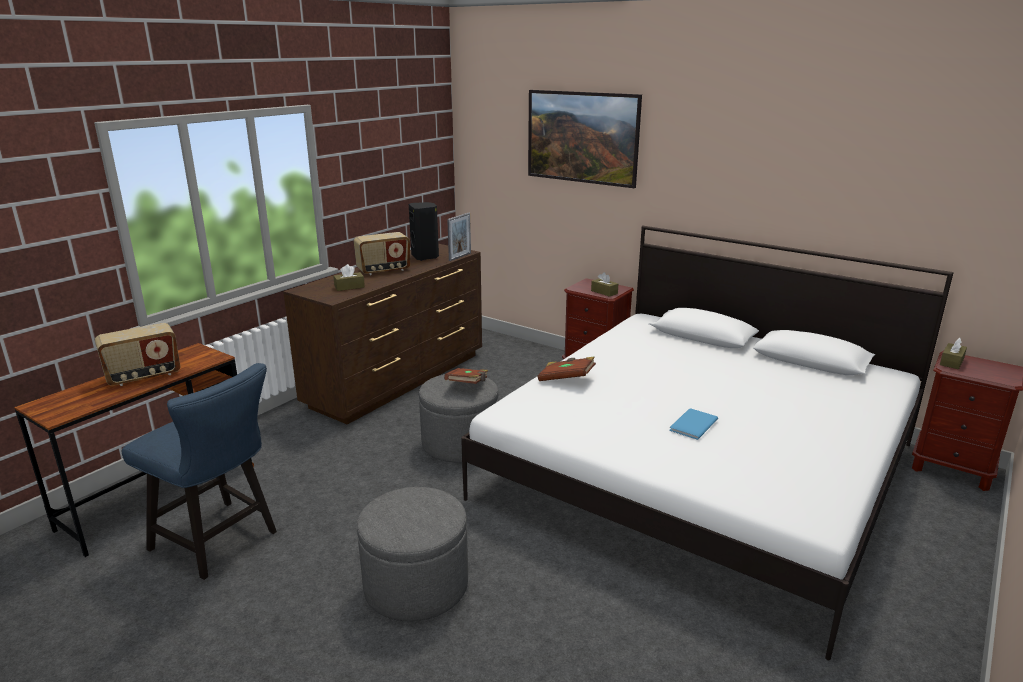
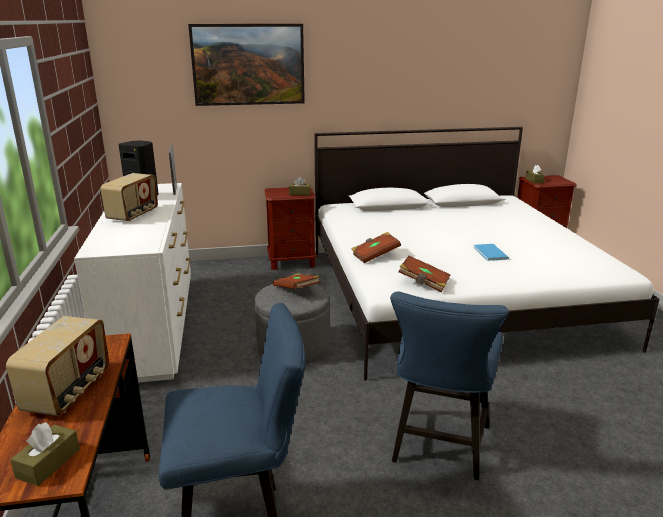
camera: 45 degrees left, 0 degrees up
(349, 287) = (137, 235): brown tissue box -> brown tissue box (48, 463)
(399, 380) = (154, 326): brown dresser -> white dresser
(416, 586) = (438, 448): grey ottoman -> blue chair
(549, 421) = (423, 283): none -> brown book

